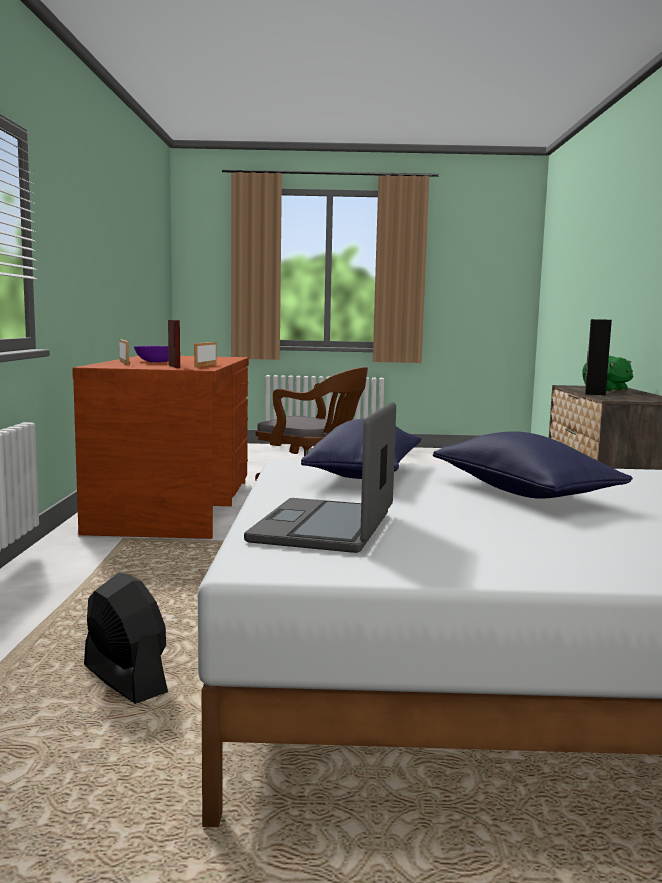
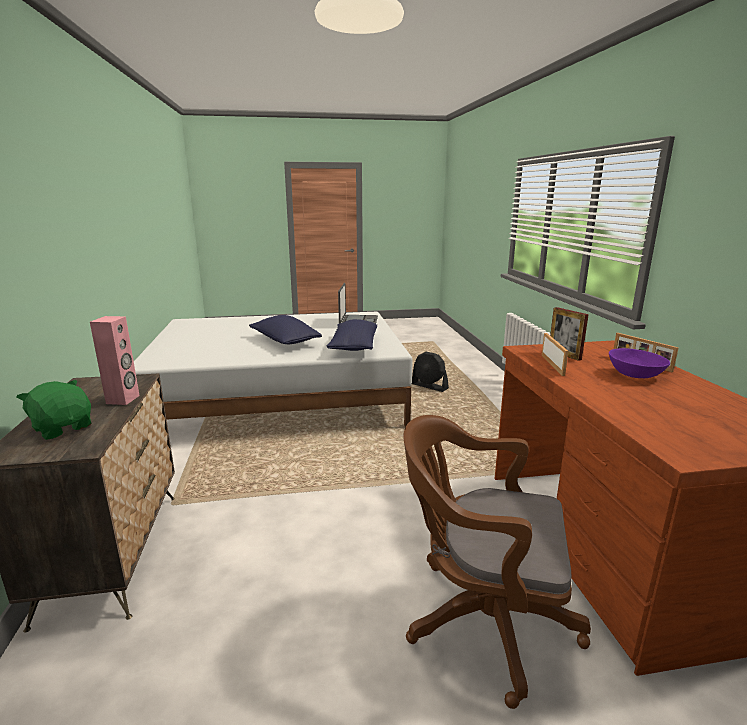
camera: 170 degrees right, 10 degrees up
(594, 393) = (123, 399): black speaker -> pink speaker

